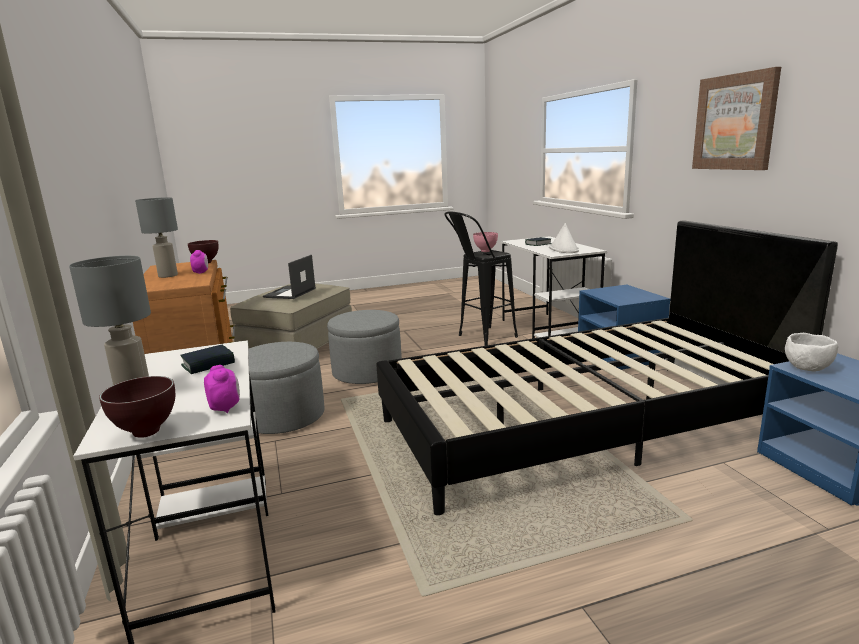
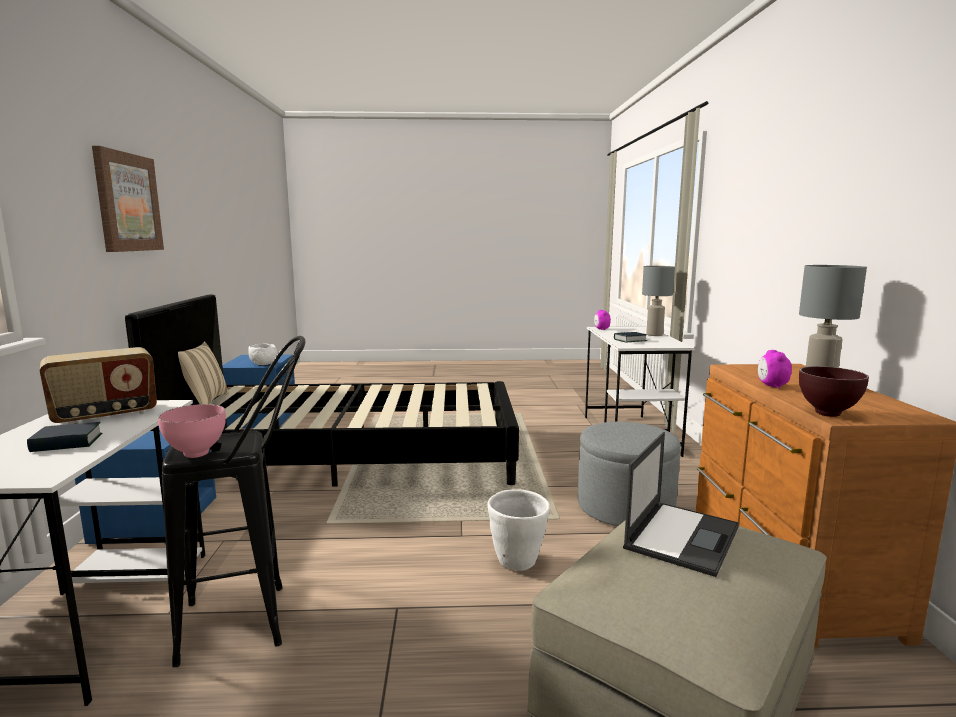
camera: 165 degrees left, 5 degrees down
(148, 433) = (627, 327): brown bowl -> none
(367, 372) = (518, 562): grey ottoman -> white planter
(564, 249) = (105, 415): white hat -> radio
(730, 344) = (205, 402): none -> beige pillow

